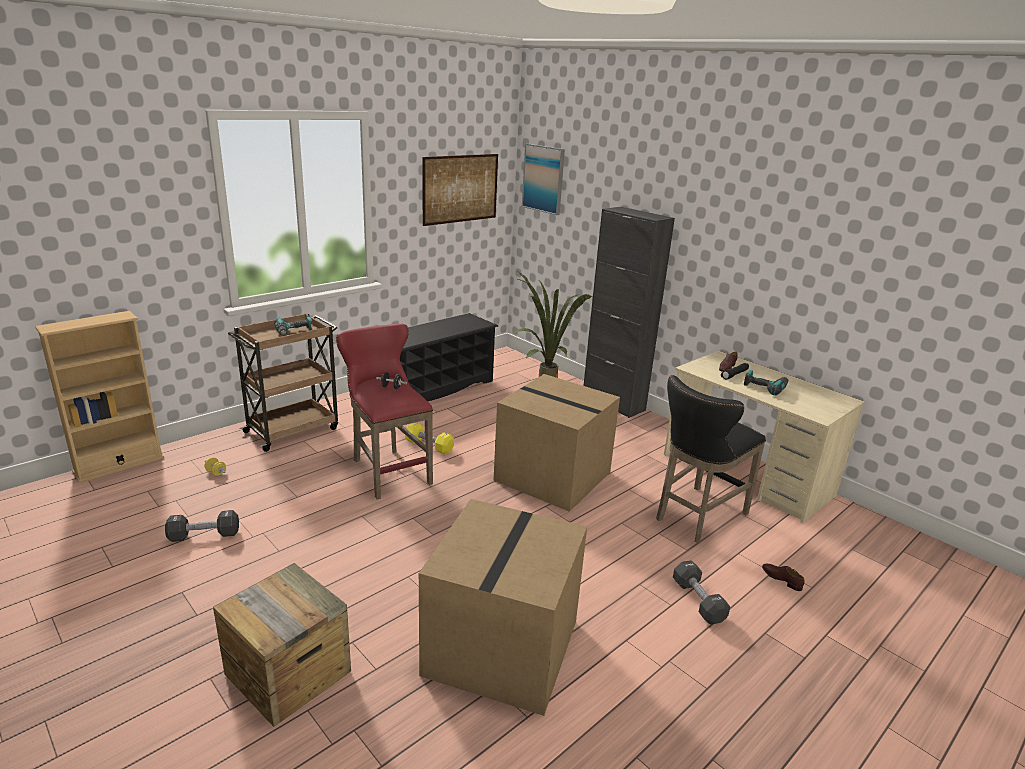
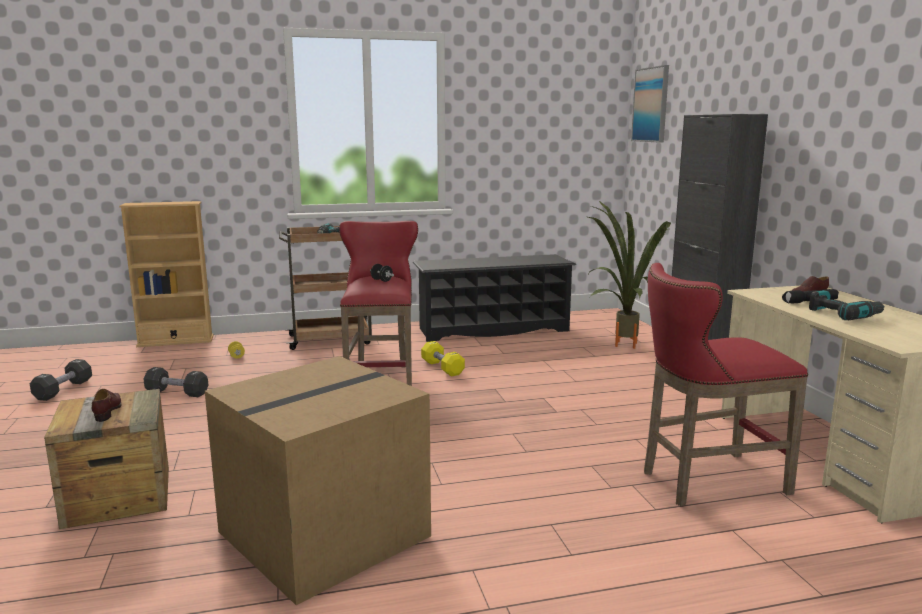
camera: 30 degrees right, 10 degrees down
(460, 189) = (554, 118): picture -> none
(554, 476) = (553, 412): cardboard box -> none
(696, 516) = (705, 481): black stool -> red stool
(698, 601) = (615, 561): black dumbbell -> black dumbbell (63, 390)
(781, 579) = (776, 573): brown shoe -> brown shoe (108, 410)

